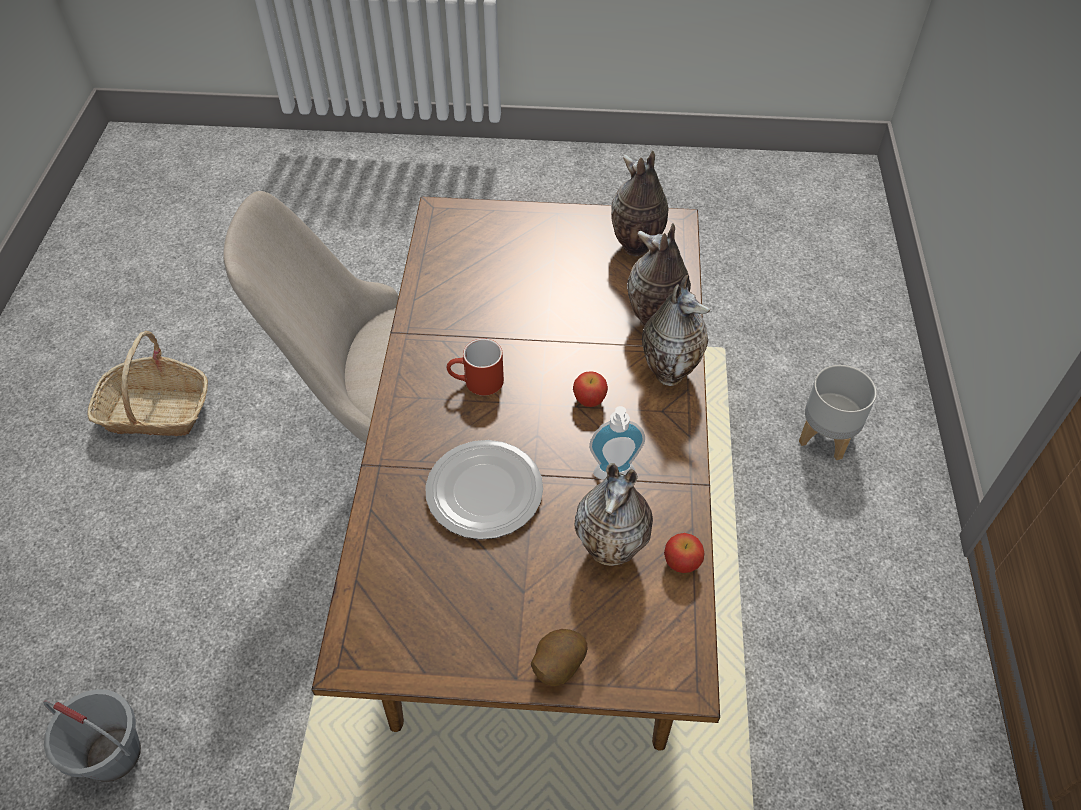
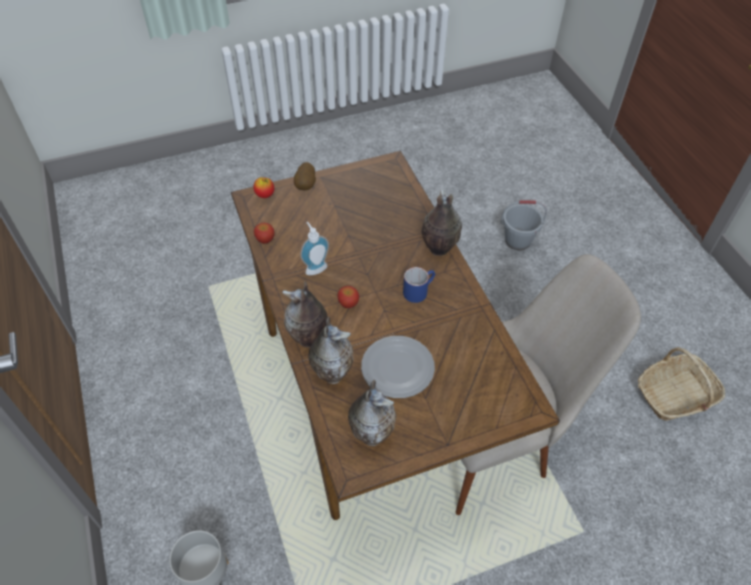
camera: 155 degrees right, 0 degrees up
(476, 383) = (418, 290): red mug -> blue mug
(486, 491) = (377, 238): plate -> plate (397, 369)
(613, 550) = (301, 234): vase -> vase (438, 249)
(650, 674) = (265, 195): none -> apple

